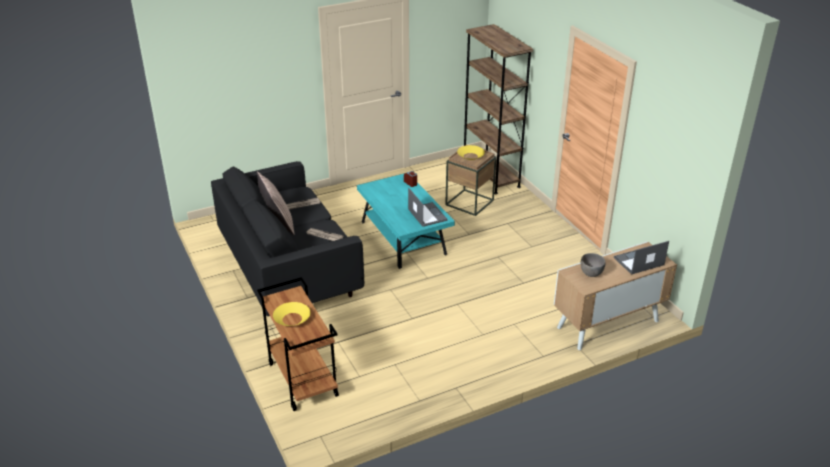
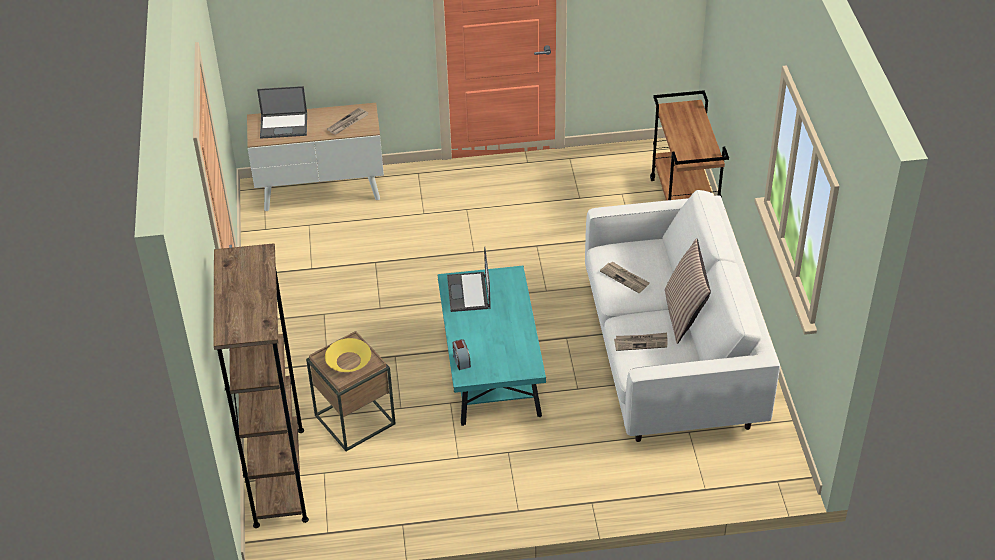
camera: 160 degrees left, 10 degrees up
(290, 268) = (670, 355): black sofa -> white sofa
(292, 319) = (694, 132): yellow bowl -> none
(591, 273) = (348, 123): grey bowl -> newspaper

